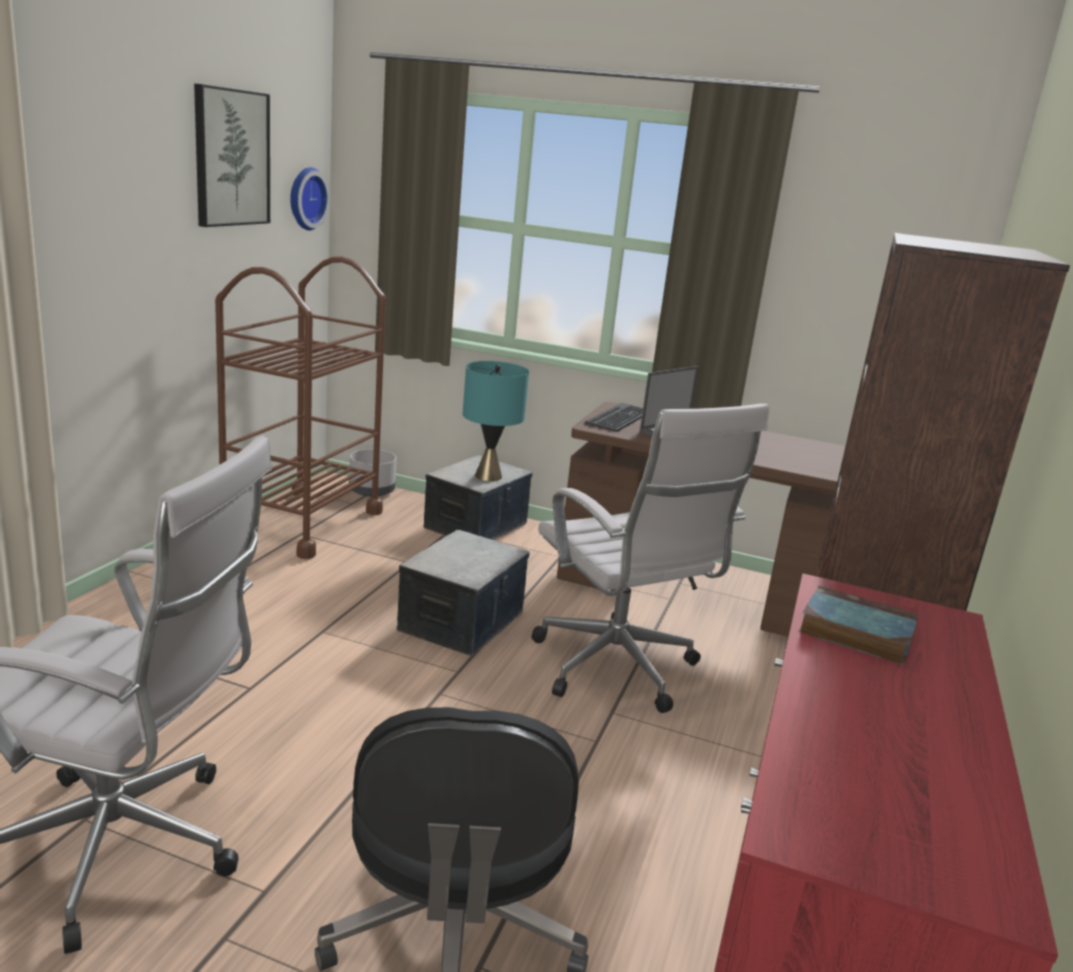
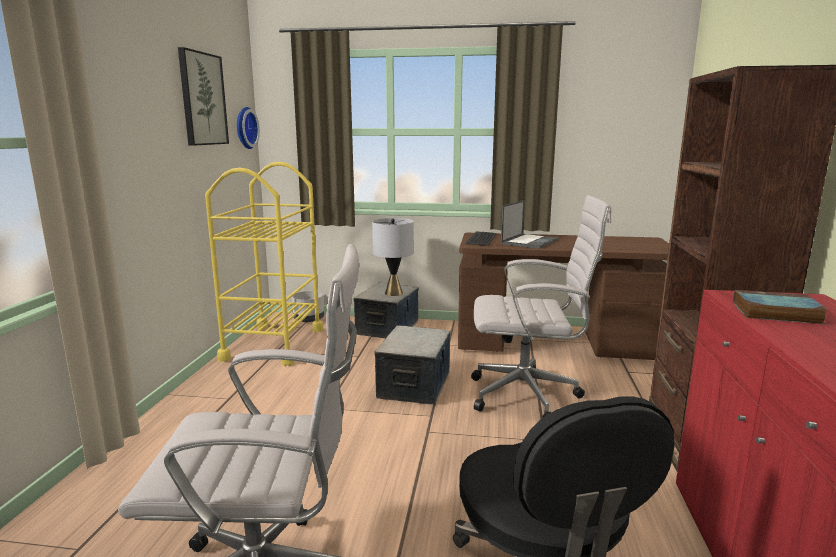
camera: 10 degrees left, 5 degrees down
(302, 522) = (273, 344): brown cart -> yellow cart
(488, 476) = (393, 293): turquoise table lamp -> grey table lamp
(618, 670) = (529, 396): white office chair -> white office chair turned 45 degrees counterclockwise

